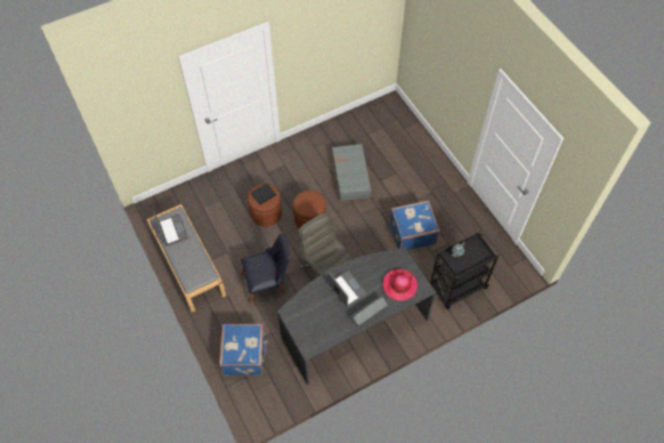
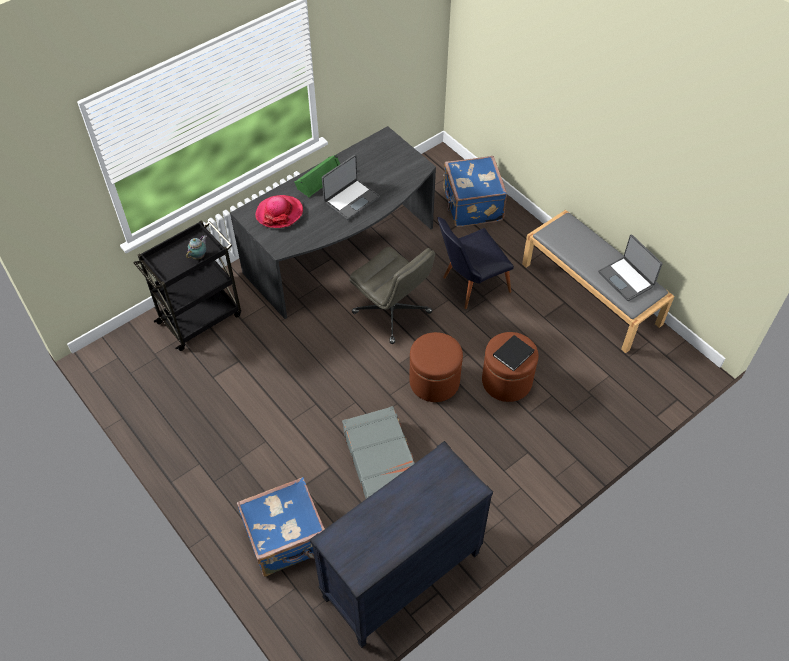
camera: 170 degrees right, 5 degrees down
(346, 289) = (351, 199): laptop -> laptop turned 90 degrees counterclockwise
(351, 125) = (401, 577): none -> black dresser
(368, 313) = (318, 179): grey speaker -> green speaker
(411, 233) = (270, 385): blue suitcase -> blue suitcase (287, 539)

